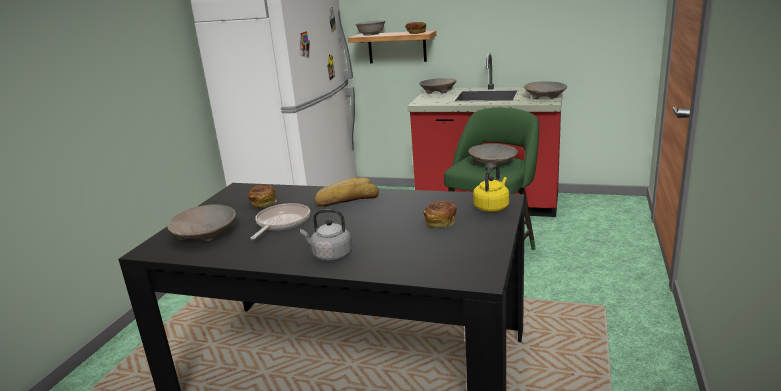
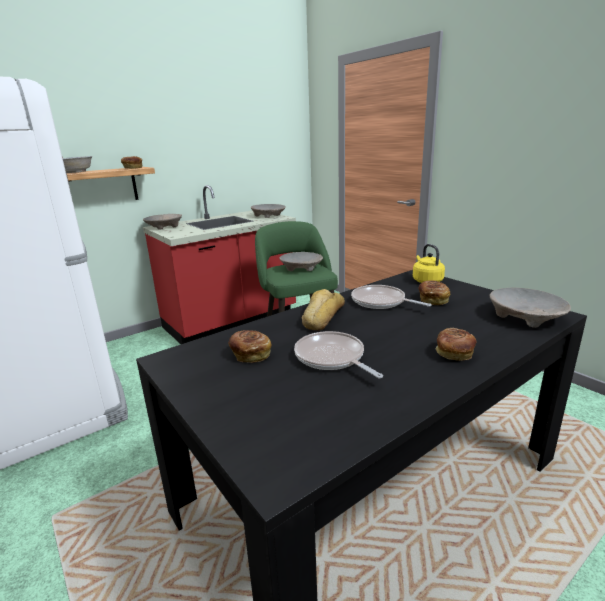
camera: 55 degrees left, 0 degrees up
(206, 234) = (289, 412): beige bowl -> beige bowl (525, 316)
(330, 255) = (454, 354): grey kettle -> bread
(405, 207) = (381, 302): none -> frying pan

